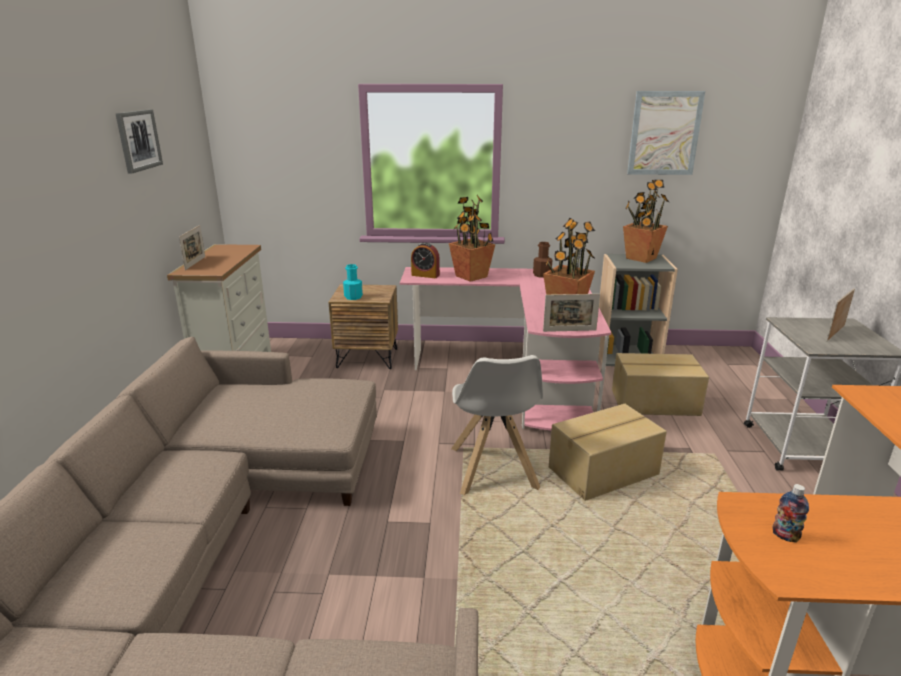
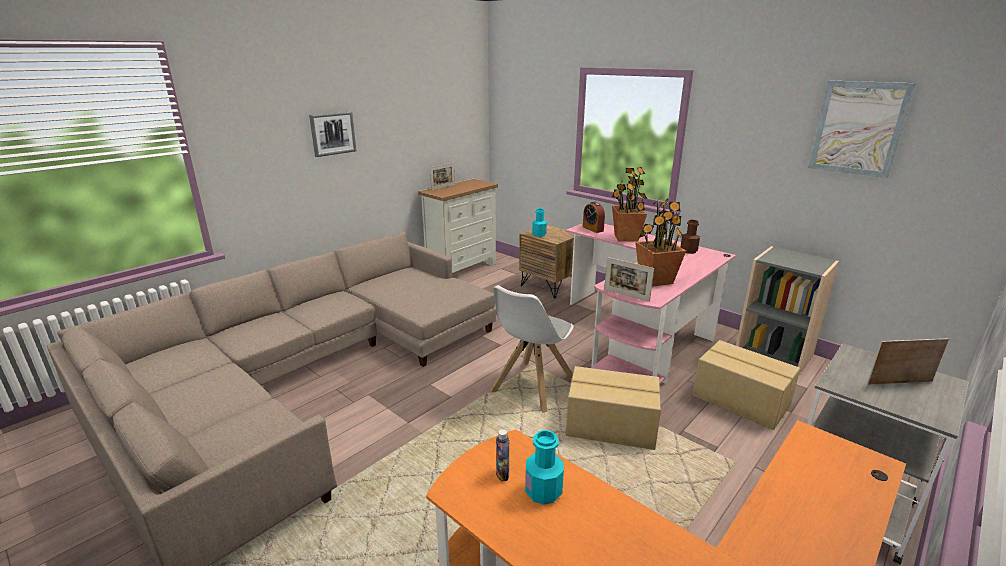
camera: 40 degrees right, 0 degrees up
(138, 140) = (412, 101): picture -> picture (333, 133)
(640, 258) = (803, 258): potted plant -> none
(830, 530) = (543, 491): none -> turquoise bottle

